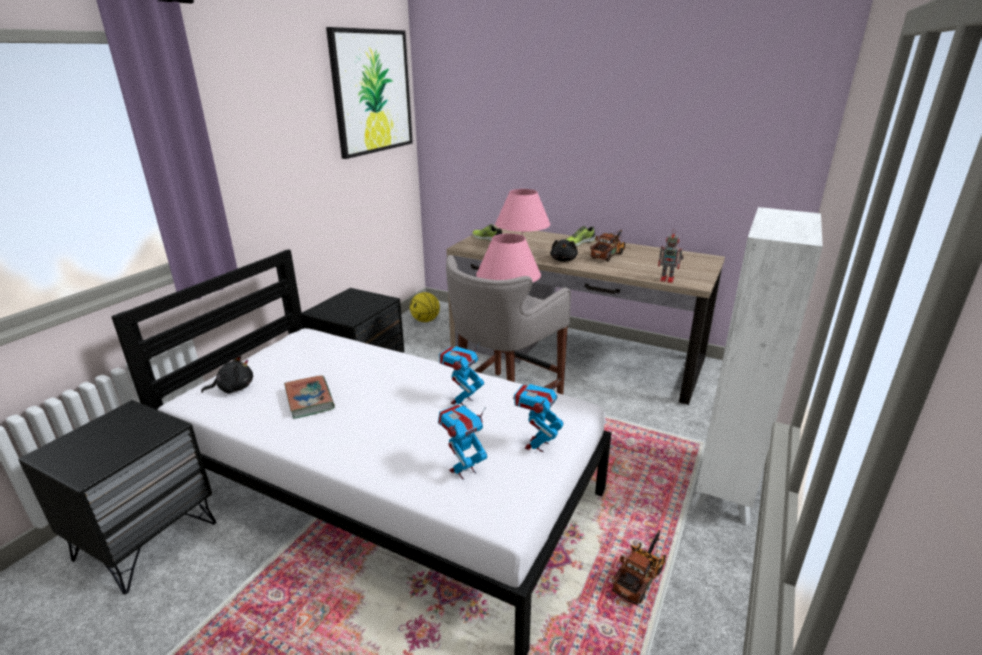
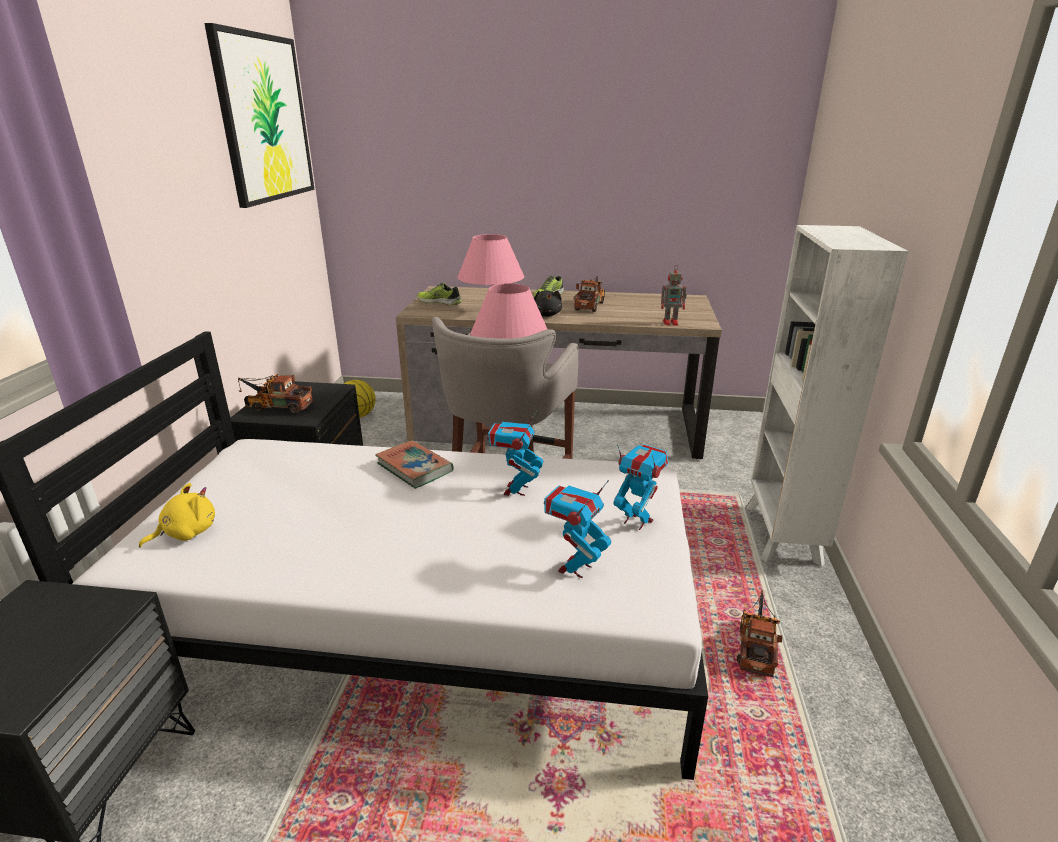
camera: 20 degrees left, 0 degrees up
(233, 388) = (186, 533): black plush toy -> yellow plush toy
(309, 400) = (314, 526): book -> book (414, 468)
(336, 308) = (276, 407): none -> toy truck
(536, 445) = (637, 521): toy robot -> toy robot turned 120 degrees clockwise

